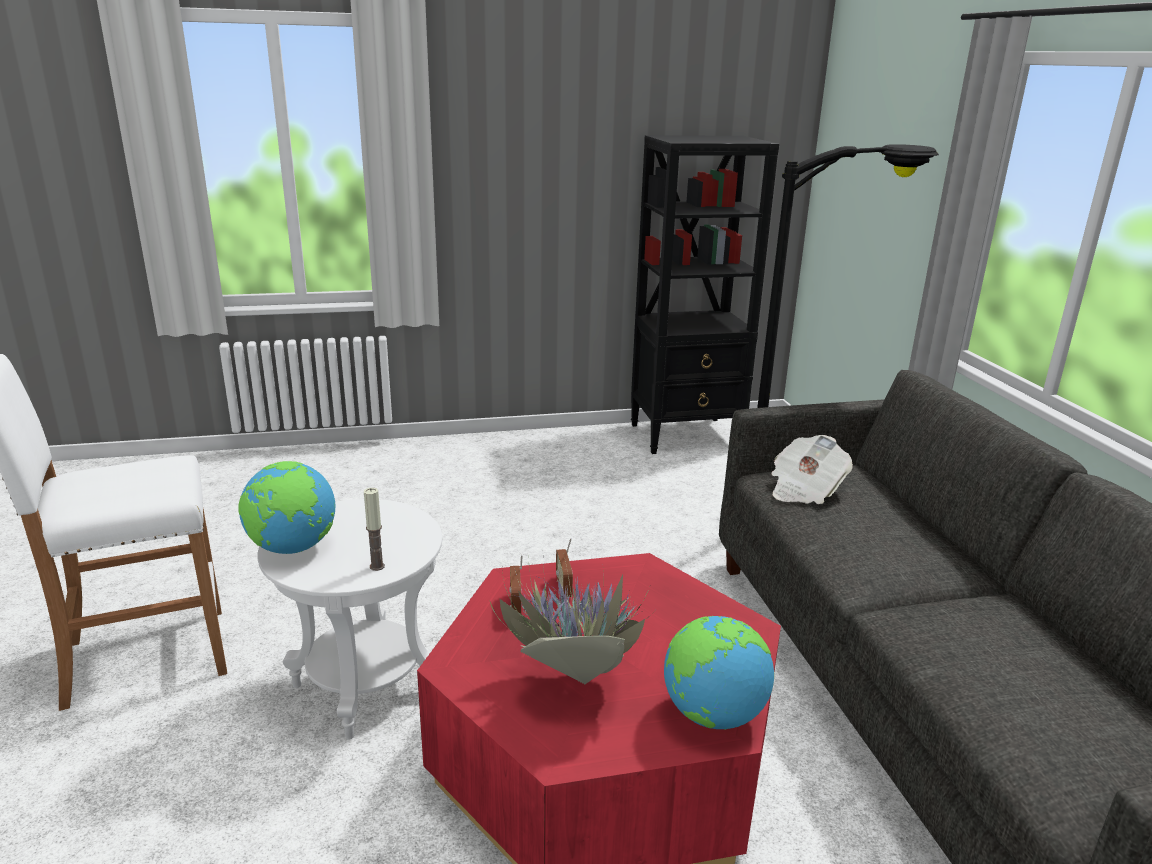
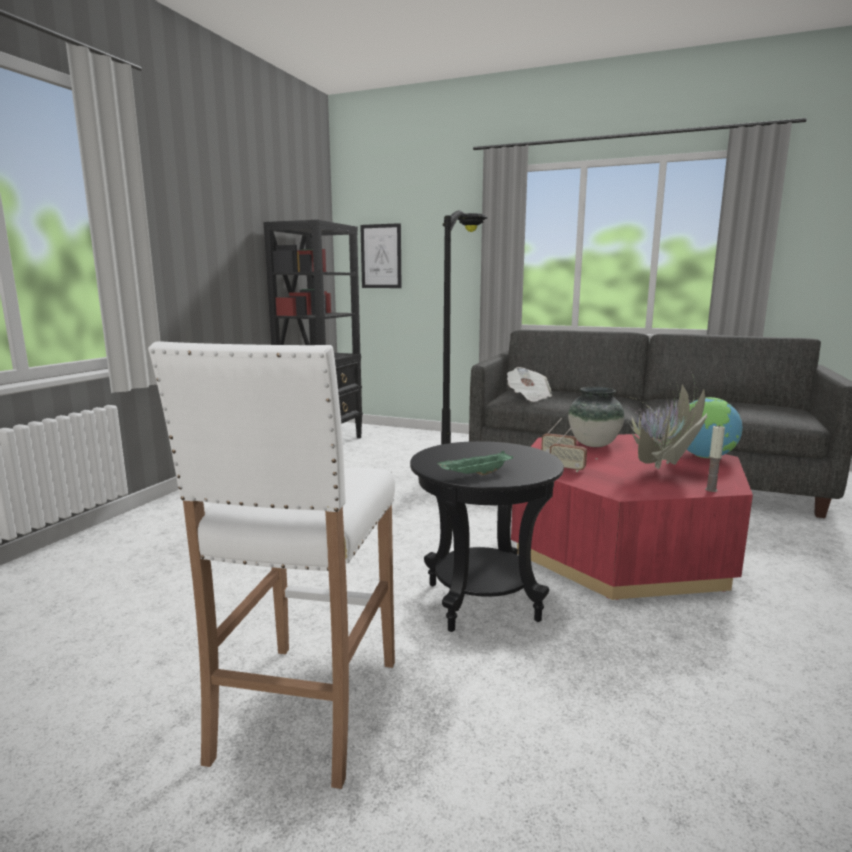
camera: 55 degrees left, 10 degrees down
(292, 548) = (475, 475): globe -> green tray
(366, 687) = (482, 602): white side table -> black side table
(377, 566) = (535, 460): candle -> candle (711, 490)
(662, 601) = (593, 444): none -> vase
(851, 184) = (381, 256): none -> picture

